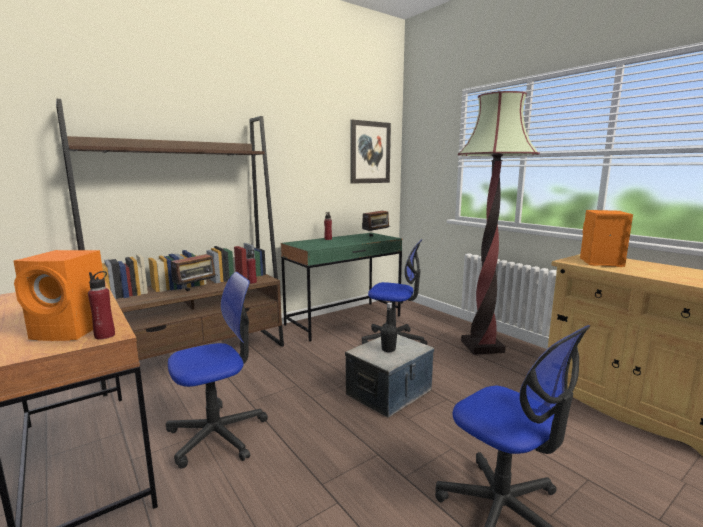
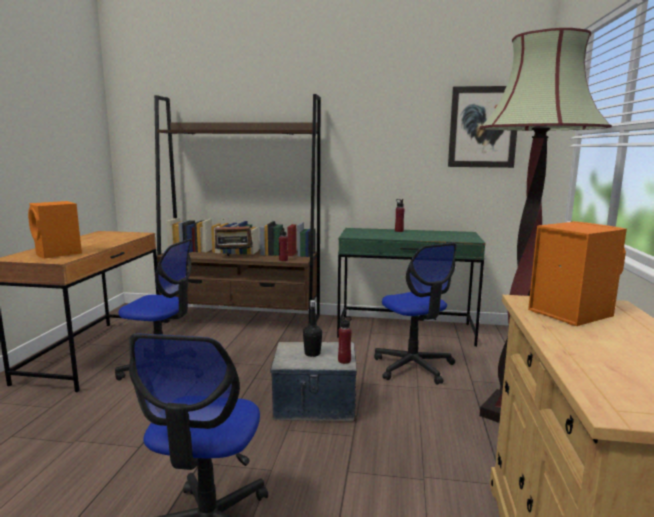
camera: 45 degrees right, 0 degrees up
(105, 335) = (57, 260): red bottle -> red bottle (344, 361)
(376, 236) = (462, 236): radio -> none

